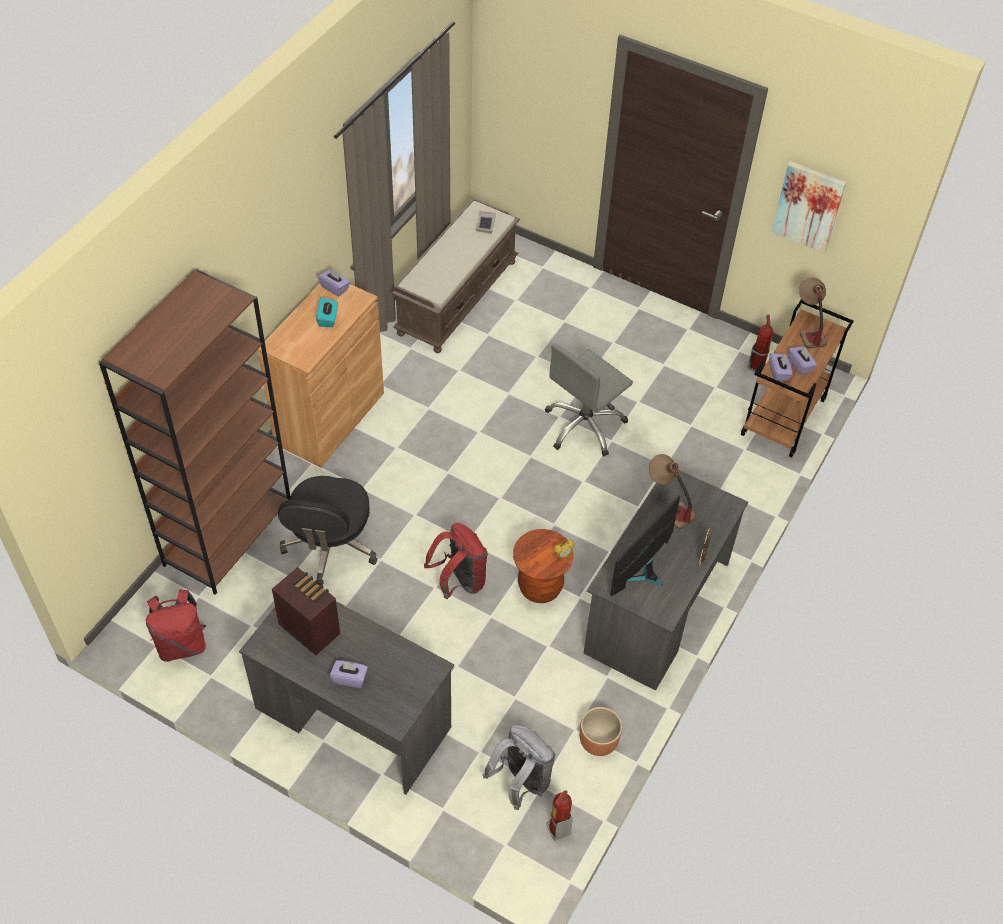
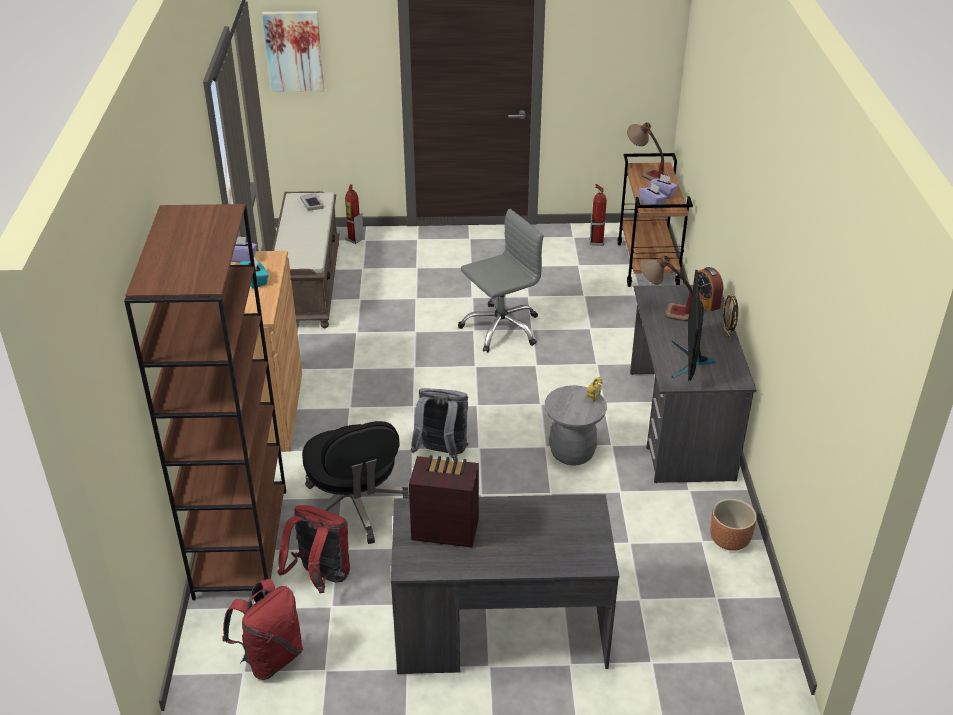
camera: 30 degrees left, 15 degrees down
(350, 678) = (522, 550): purple tissue box -> none
(459, 581) = (499, 480): red backpack -> red backpack (320, 577)
(521, 782) = (697, 604): grey backpack -> grey backpack (441, 453)
(540, 587) = (572, 453): brown stool -> grey stool
(557, 829) = (762, 623): fire extinguisher -> fire extinguisher (354, 239)
(584, 426) = (501, 328): grey office chair -> grey office chair turned 135 degrees counterclockwise
(716, 515) = (705, 302): none -> alarm clock
(808, 206) = (603, 68): picture -> picture (294, 51)

